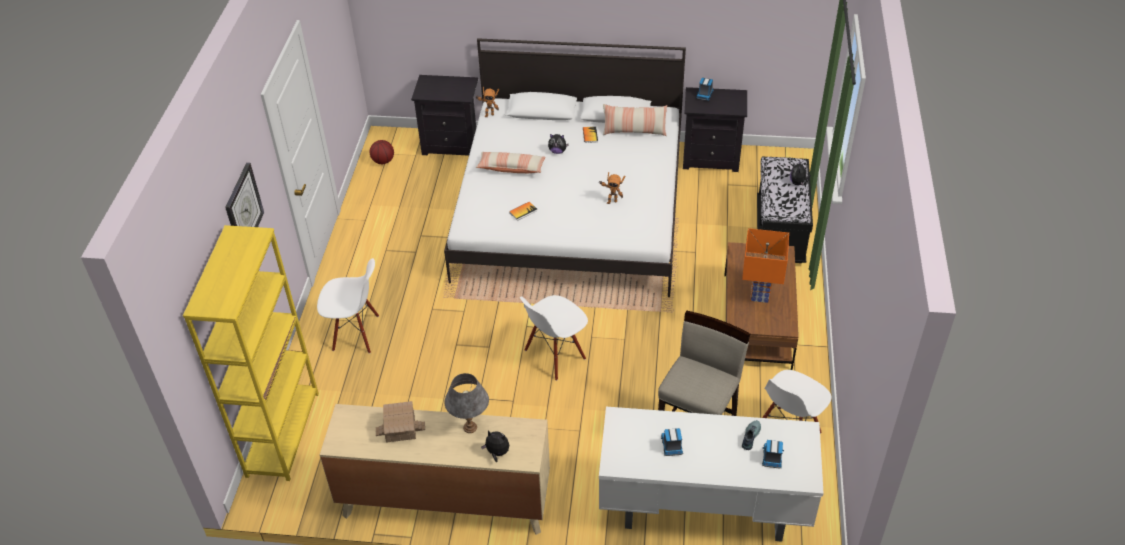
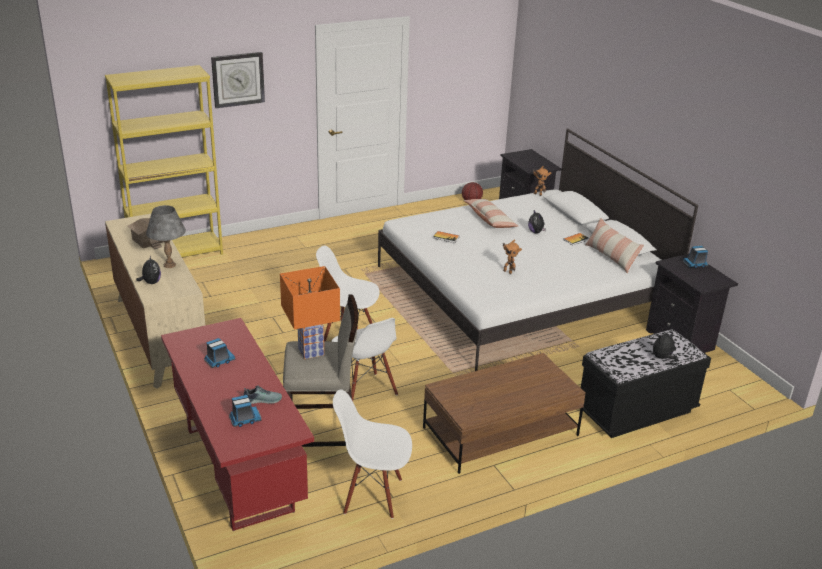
camera: 55 degrees right, 15 degrees down
(356, 333) = (291, 248): white chair -> white chair (364, 391)
(703, 510) = (237, 469): white desk -> red desk
(759, 295) = (493, 390): orange table lamp -> orange table lamp (311, 351)

